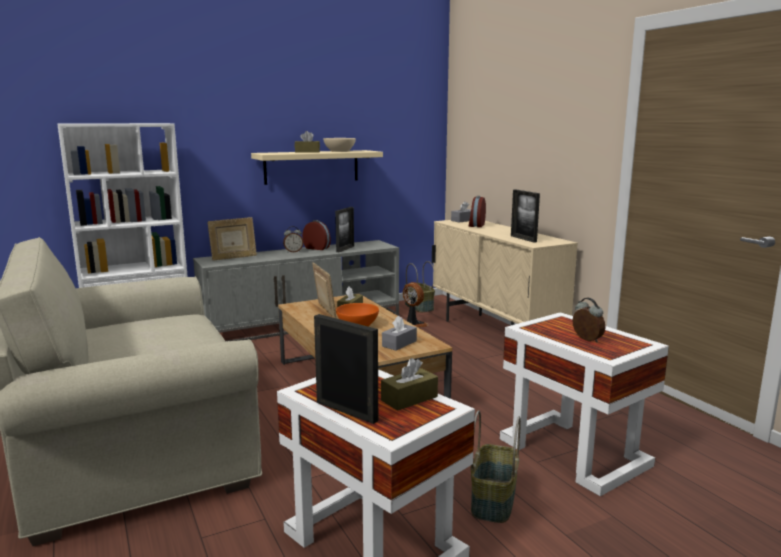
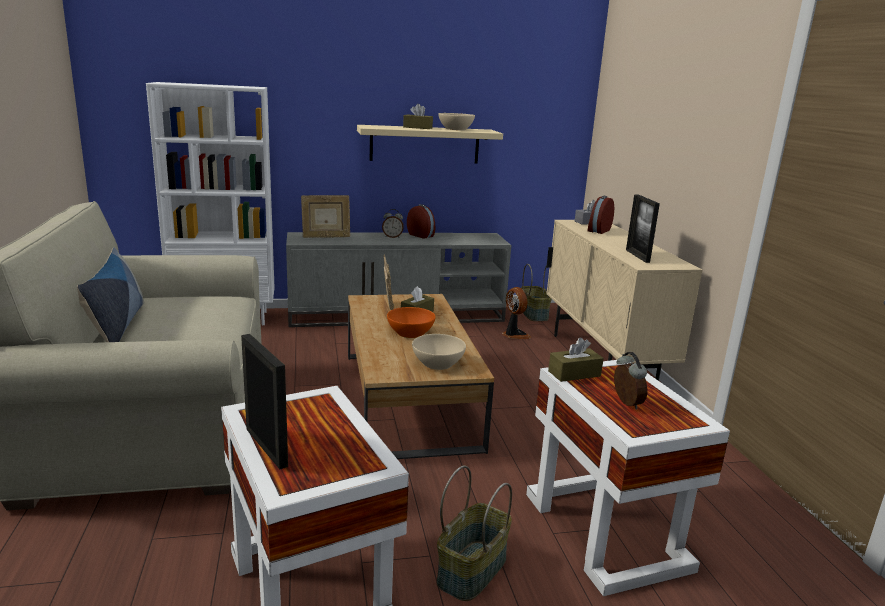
camera: 15 degrees right, 5 degrees up
(100, 350) = (117, 325): none -> pillow
(345, 249) = (450, 240): picture frame -> none
(399, 343) = (438, 363): grey tissue box -> beige bowl
(409, 399) = (346, 444): brown tissue box -> brown tissue box (574, 373)

